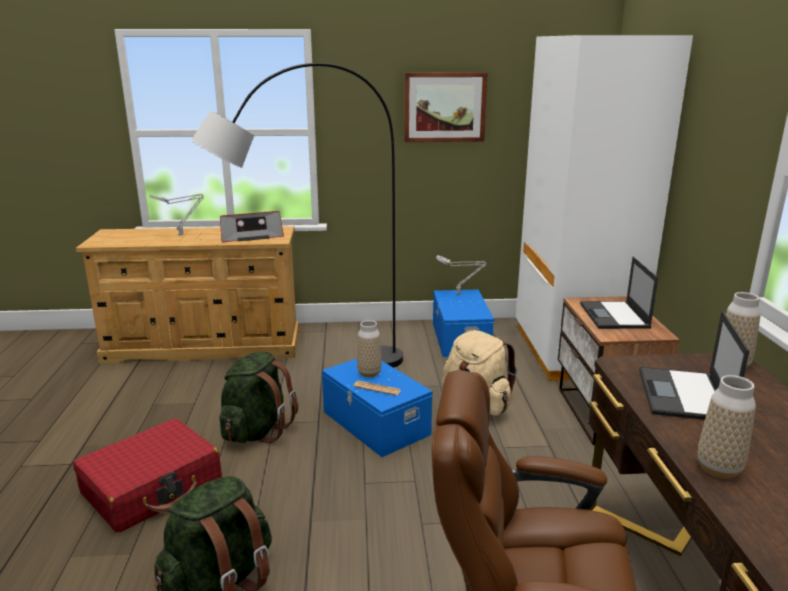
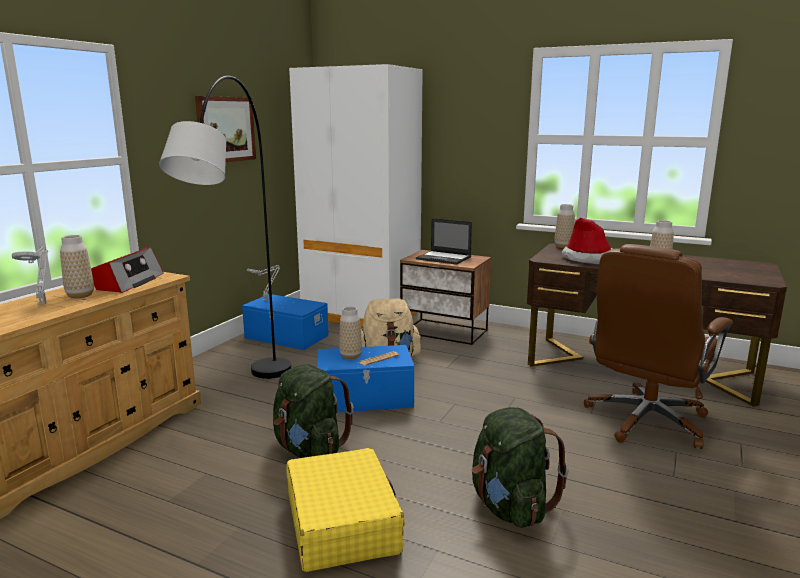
camera: 60 degrees left, 5 degrees down
(153, 488) = (342, 523): red suitcase -> yellow suitcase
(207, 236) = (80, 295): none -> vase
(684, 395) = (587, 259): laptop -> hat

